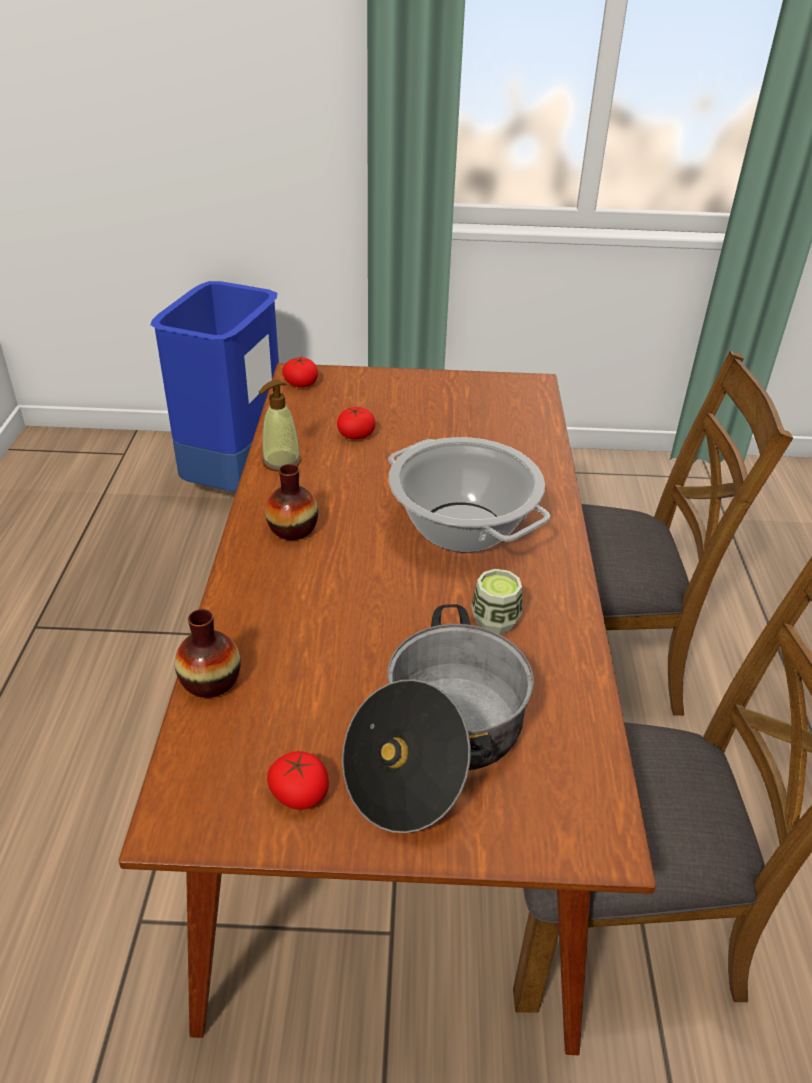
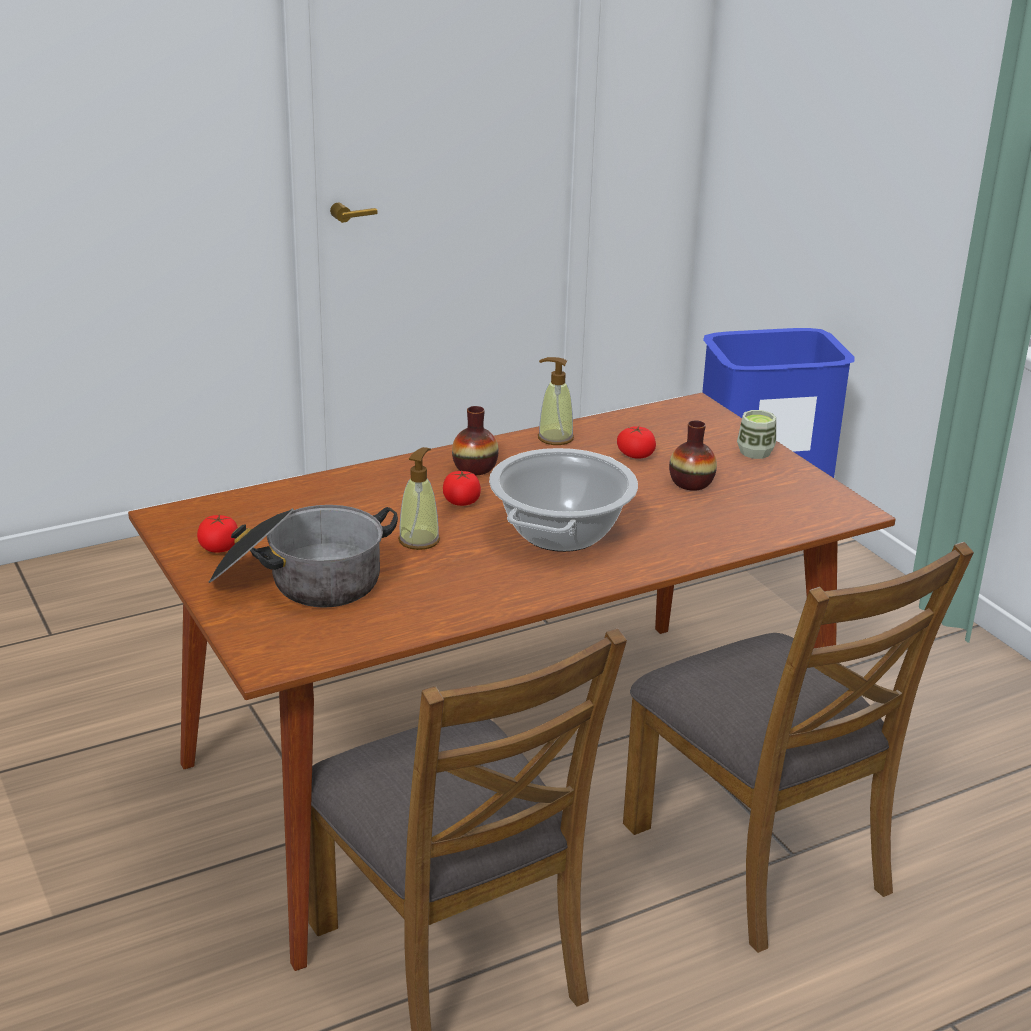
camera: 60 degrees right, 10 degrees down
(210, 681) = (287, 490): vase -> vase (691, 483)
(301, 383) = (682, 410): tomato -> tomato (461, 501)
(409, 620) = (419, 540): none -> soap dispenser
(495, 621) = (456, 573): cup -> cup (755, 452)

